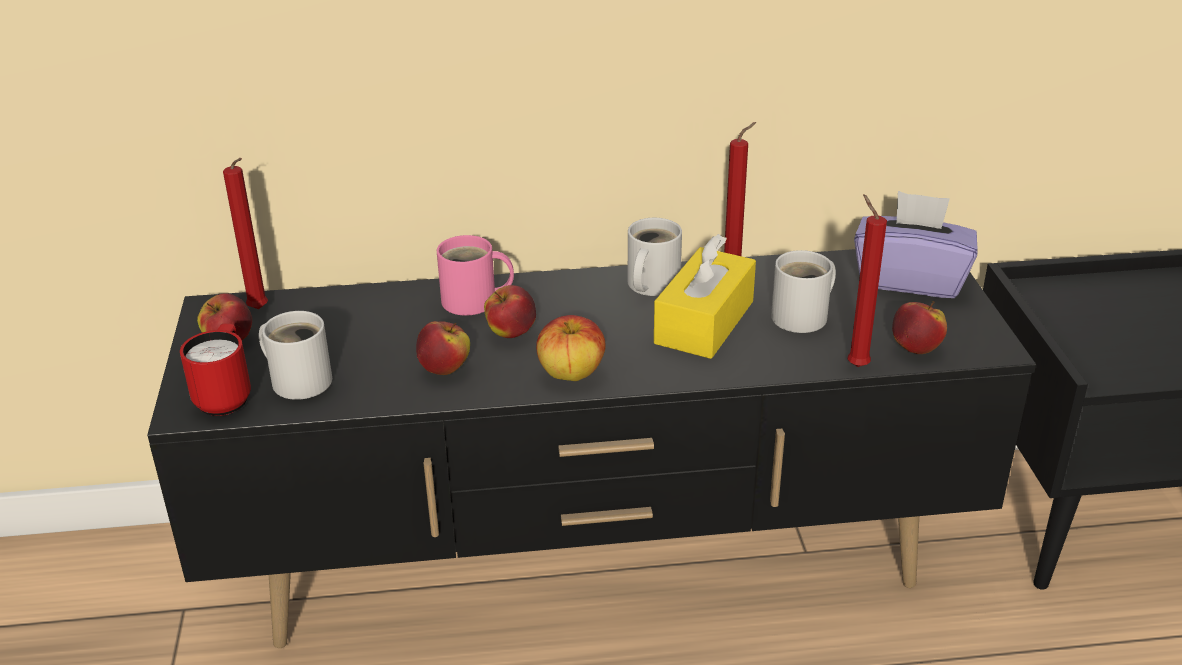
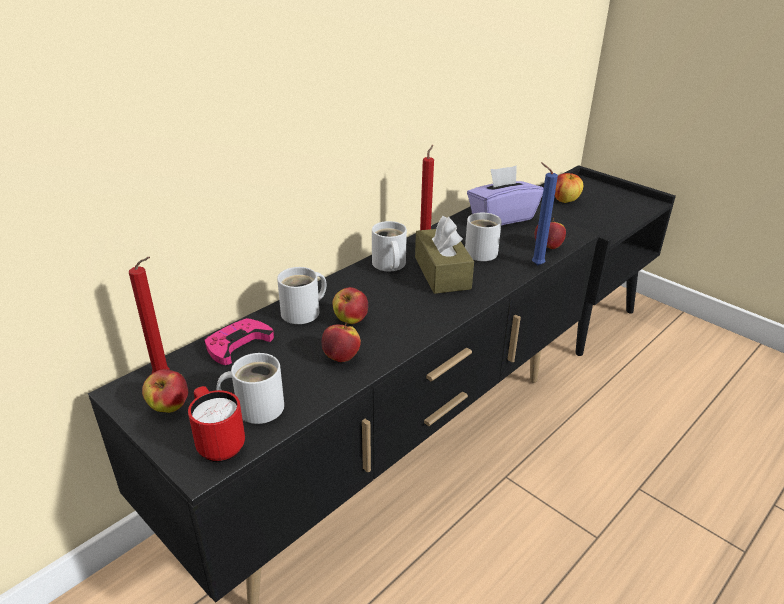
camera: 40 degrees left, 0 degrees up
(363, 308) = (238, 344): none -> pink game controller
(474, 302) = (304, 312): pink mug -> white mug
(571, 374) = (415, 327): apple -> apple (565, 200)
(704, 322) = (442, 273): yellow tissue box -> brown tissue box
(855, 365) = (535, 265): red candle -> blue candle

